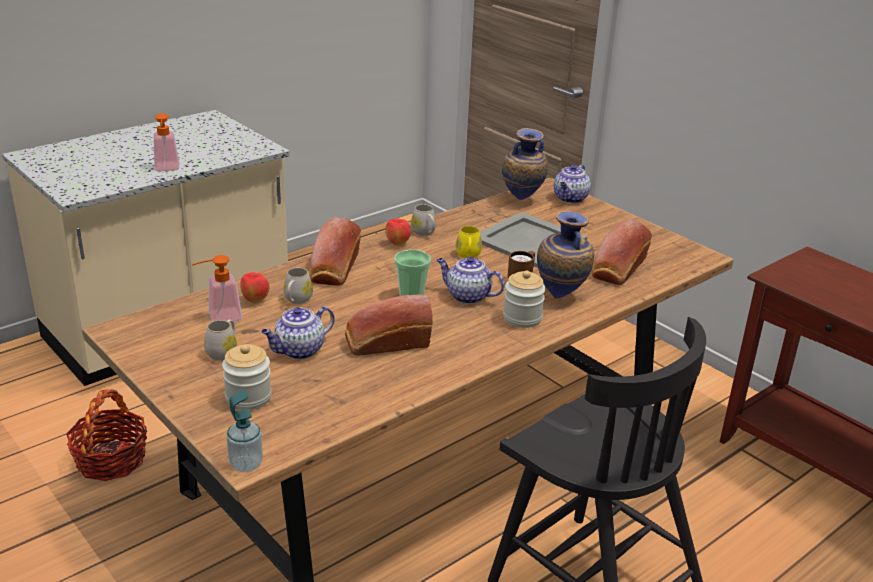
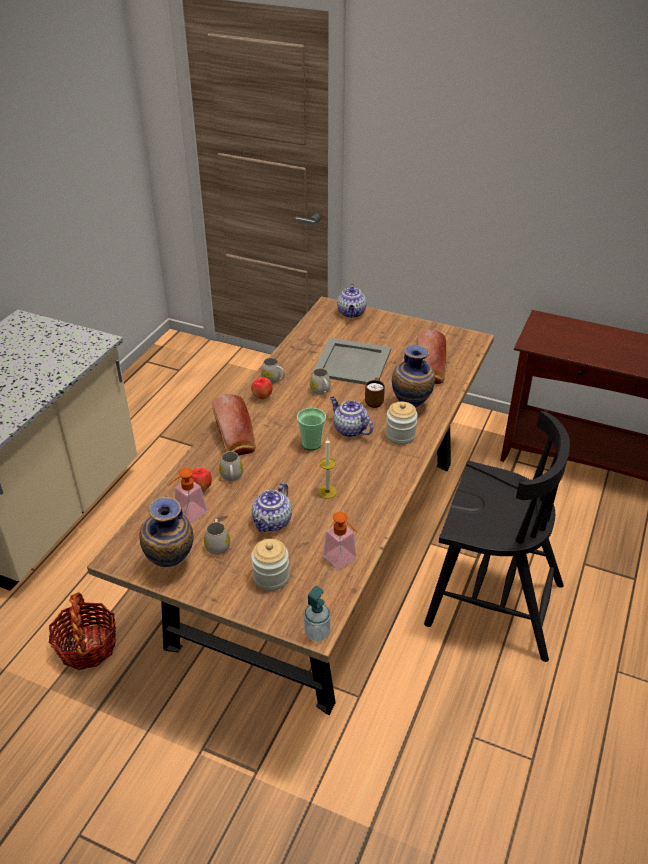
camera: 25 degrees left, 10 degrees up
(167, 169) = (38, 389): soap dispenser -> soap dispenser (343, 561)
(386, 343) = (327, 492): bread -> candle
(467, 296) = (349, 429): teapot -> teapot turned 45 degrees clockwise
(468, 255) = (321, 391): yellow mug -> white mug
(521, 200) = (319, 326): vase -> vase (171, 565)

